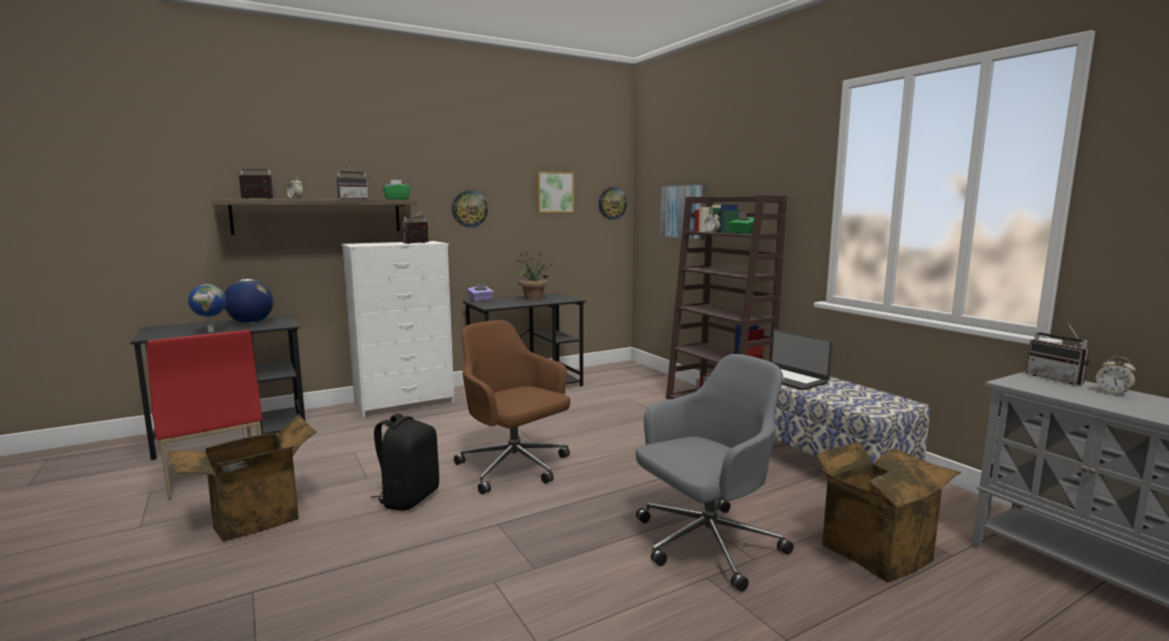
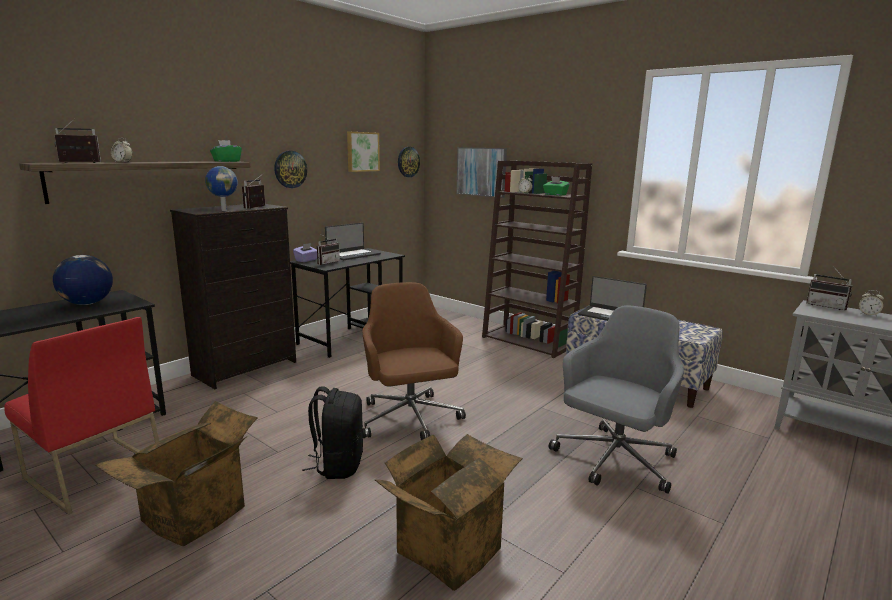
camera: 20 degrees left, 5 degrees up
(211, 331) = (53, 318): globe -> globe (224, 210)
(352, 199) = (182, 161): radio -> radio (327, 262)
(405, 403) = (246, 368): white dresser -> black dresser
(514, 468) = (410, 419): brown office chair -> brown office chair turned 45 degrees clockwise
(532, 298) = (353, 255): potted plant -> laptop
(873, 550) = (722, 443): cardboard box -> cardboard box (446, 547)

